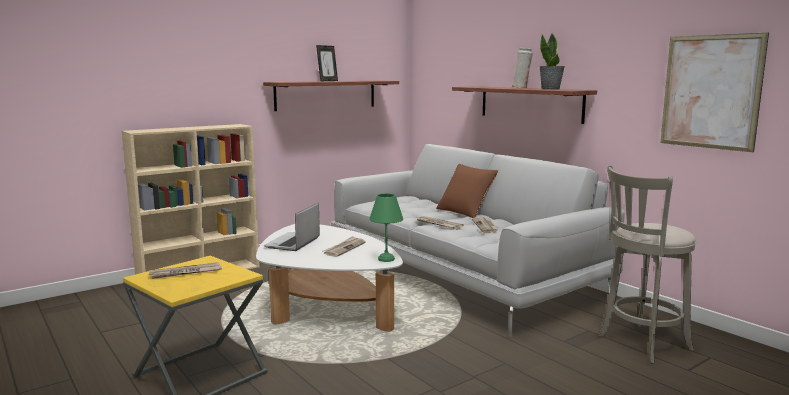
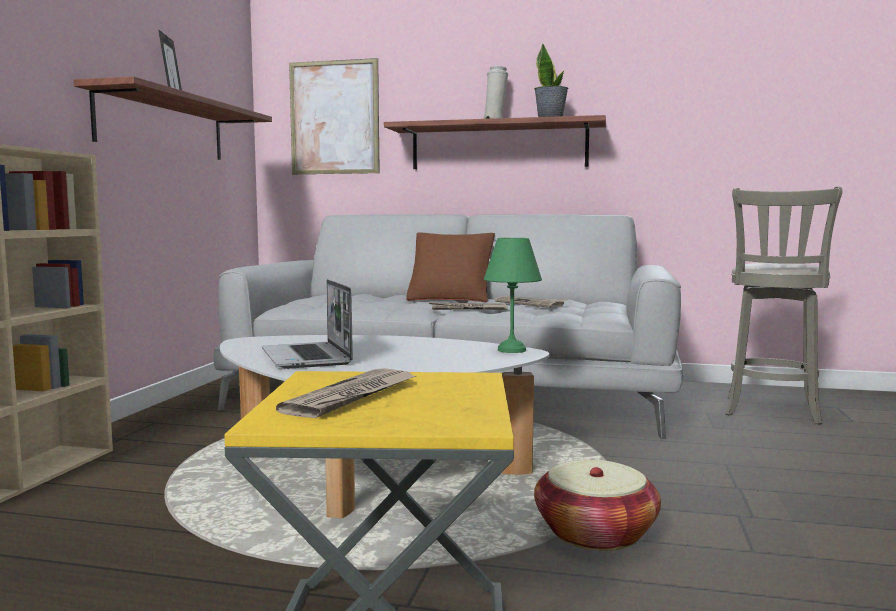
camera: 40 degrees left, 5 degrees down
(344, 248) = (412, 350): newspaper -> none
(350, 368) = (595, 533): none -> basket
(710, 92) = (758, 115): picture -> picture (334, 117)

